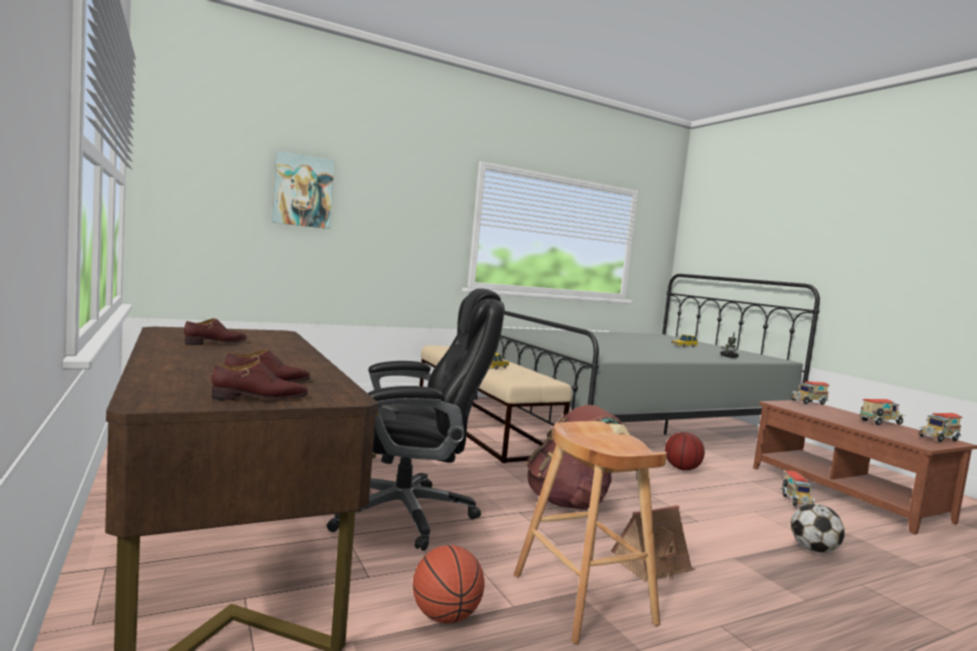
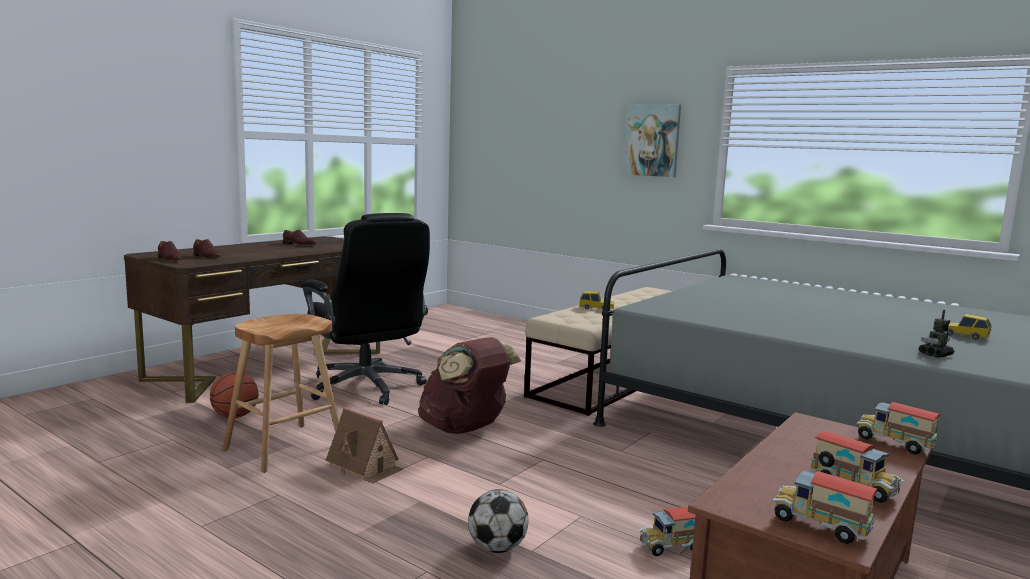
camera: 65 degrees right, 5 degrees up
(303, 191) = (551, 131): picture -> picture (652, 140)
(682, 469) = (674, 473): basketball -> none

